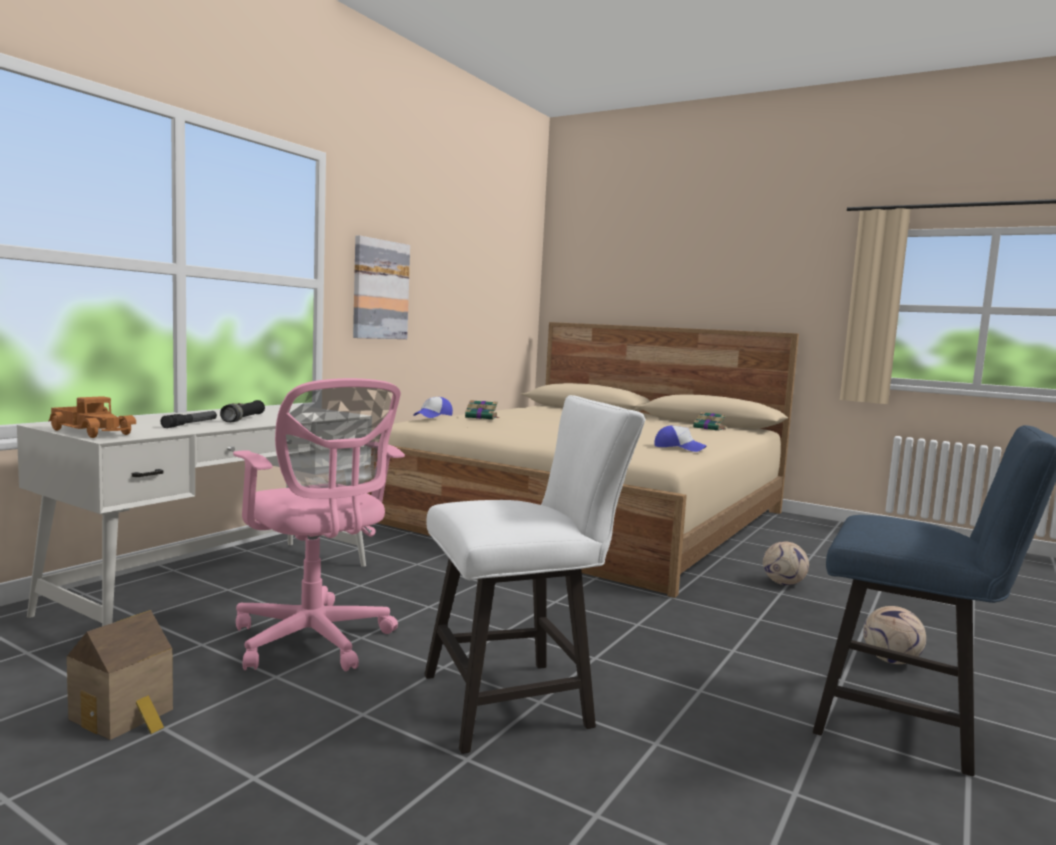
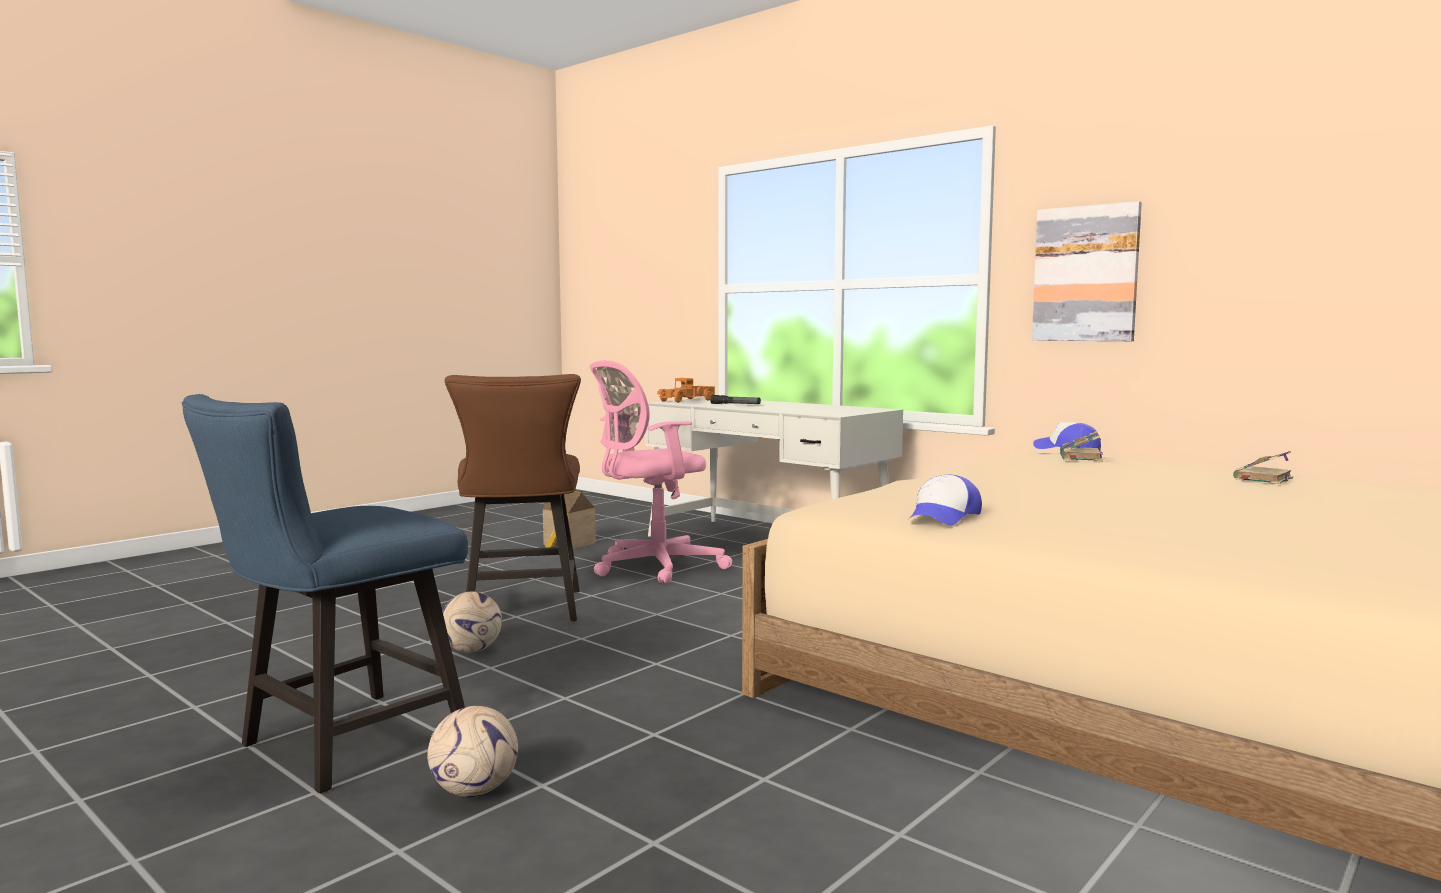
camera: 100 degrees right, 0 degrees up
(243, 419) = (774, 407): black flashlight -> none
(519, 700) = (522, 611): white chair -> brown chair
(710, 428) = (1373, 565): book -> book (1262, 479)
(784, 583) = (817, 796): football -> football (471, 651)

